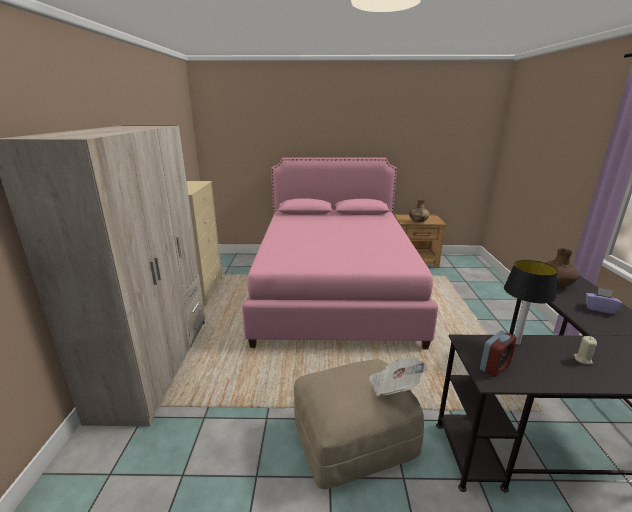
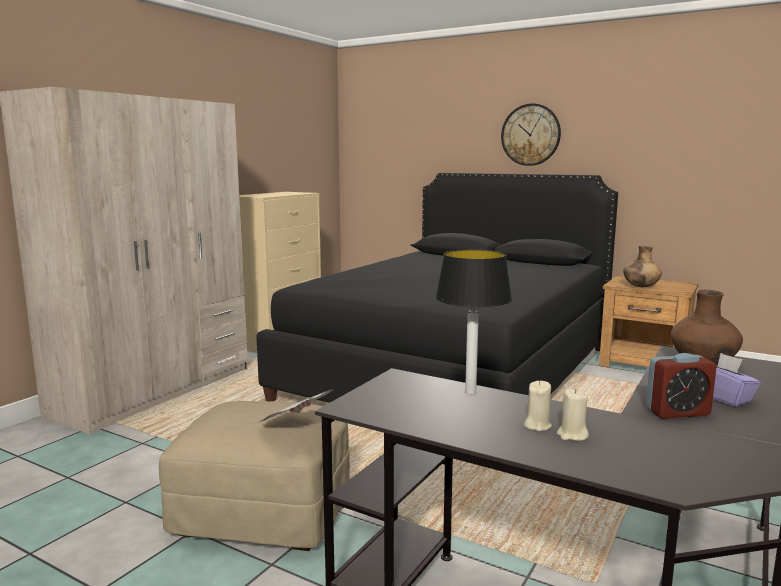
camera: 30 degrees right, 10 degrees down
(334, 290) = (453, 372): pink bed -> black bed
(341, 132) = (530, 135): none -> wall clock
(495, 367) = (383, 400): alarm clock -> alarm clock (677, 412)
(604, 361) = (572, 435): none -> beige candle

